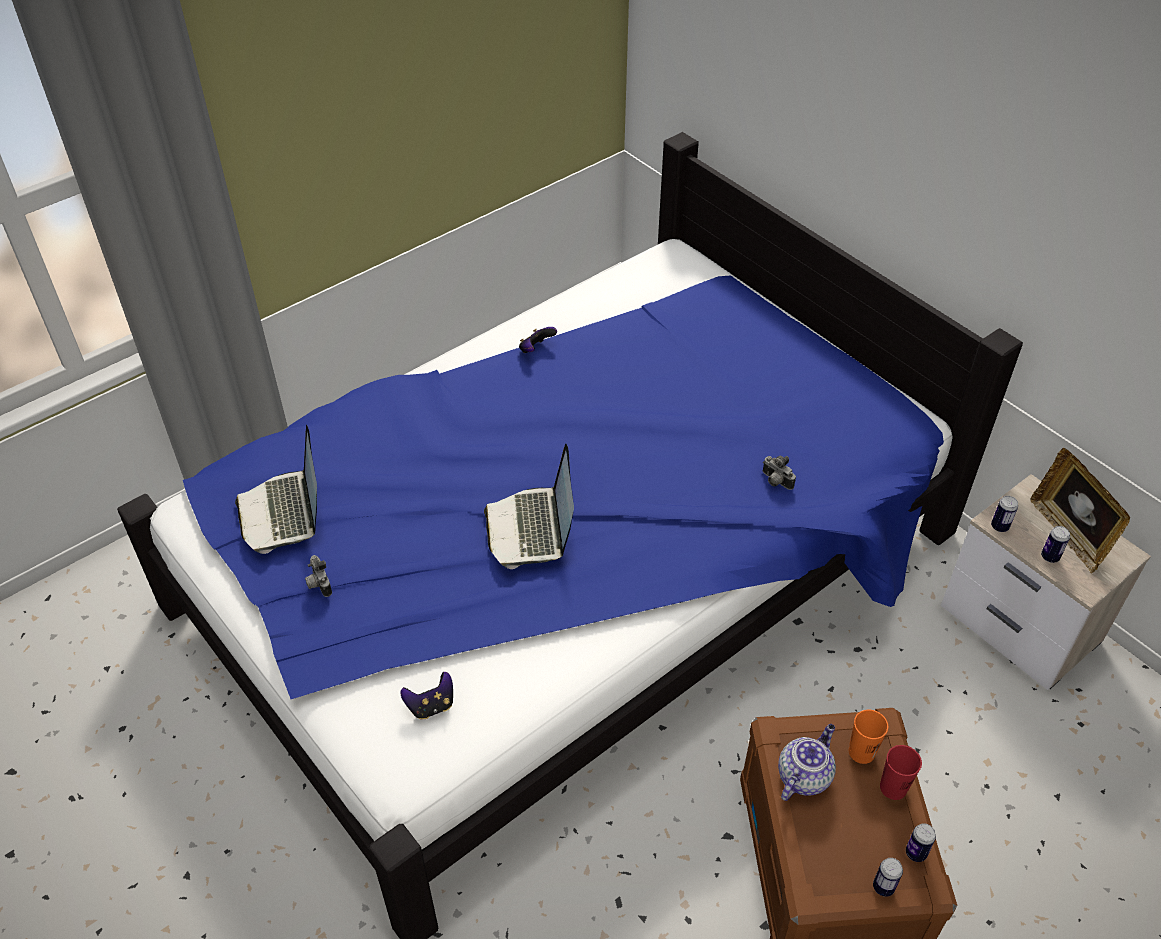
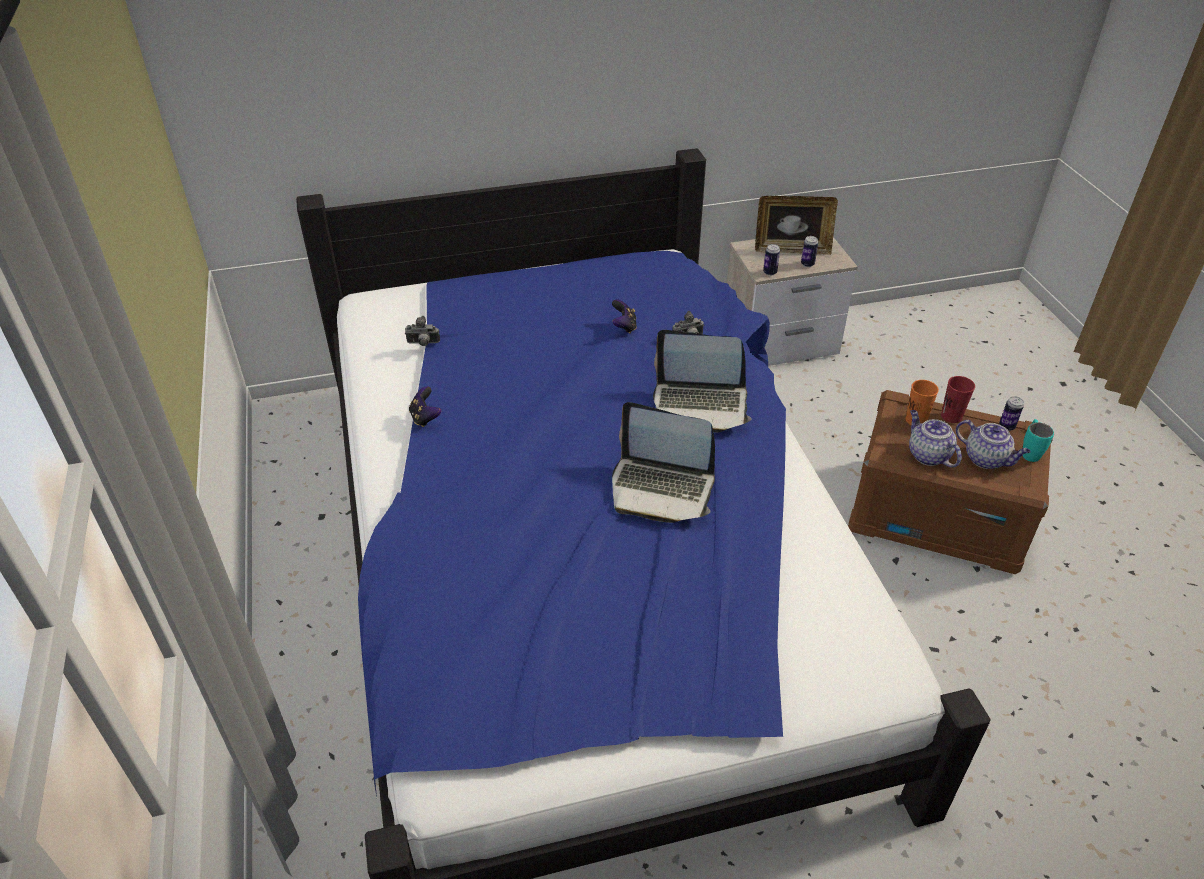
camera: 65 degrees left, 5 degrees down
(284, 513) = (522, 674): laptop -> laptop (700, 405)
(318, 584) = (643, 669): camera -> camera (423, 344)
(431, 706) = (827, 627): game controller -> game controller (624, 327)
(839, 841) = (986, 459): none -> teapot
(883, 887) = (1030, 452): can -> turquoise mug

